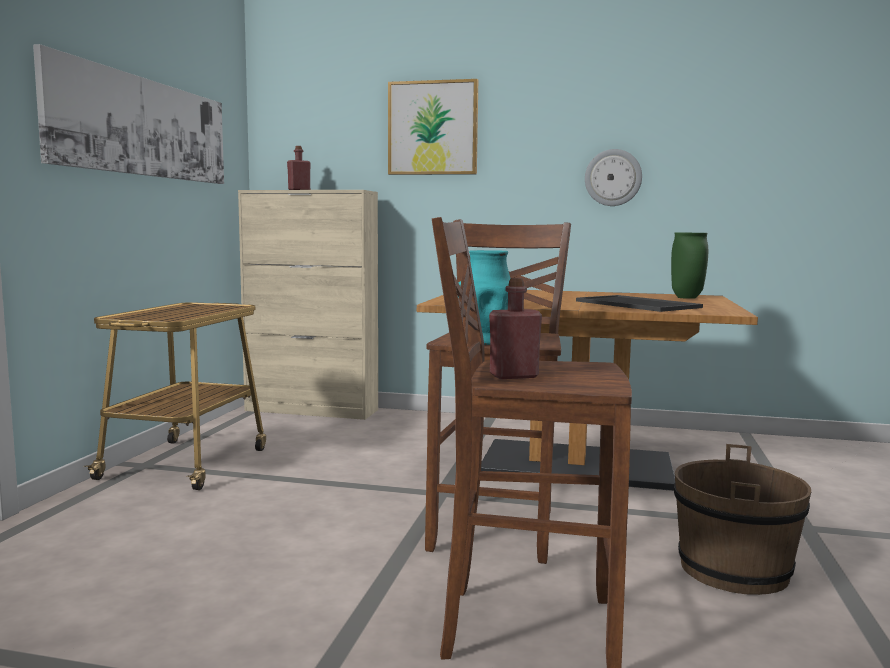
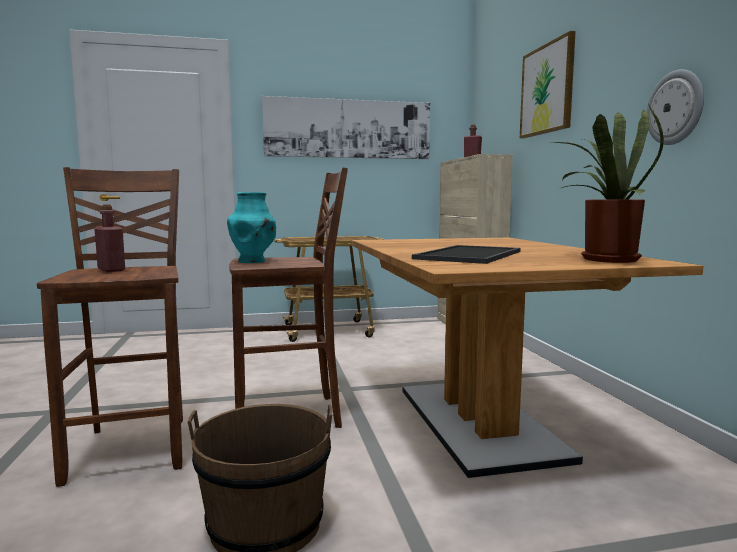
camera: 65 degrees right, 0 degrees up
(686, 297) = (603, 259): green vase -> potted plant

